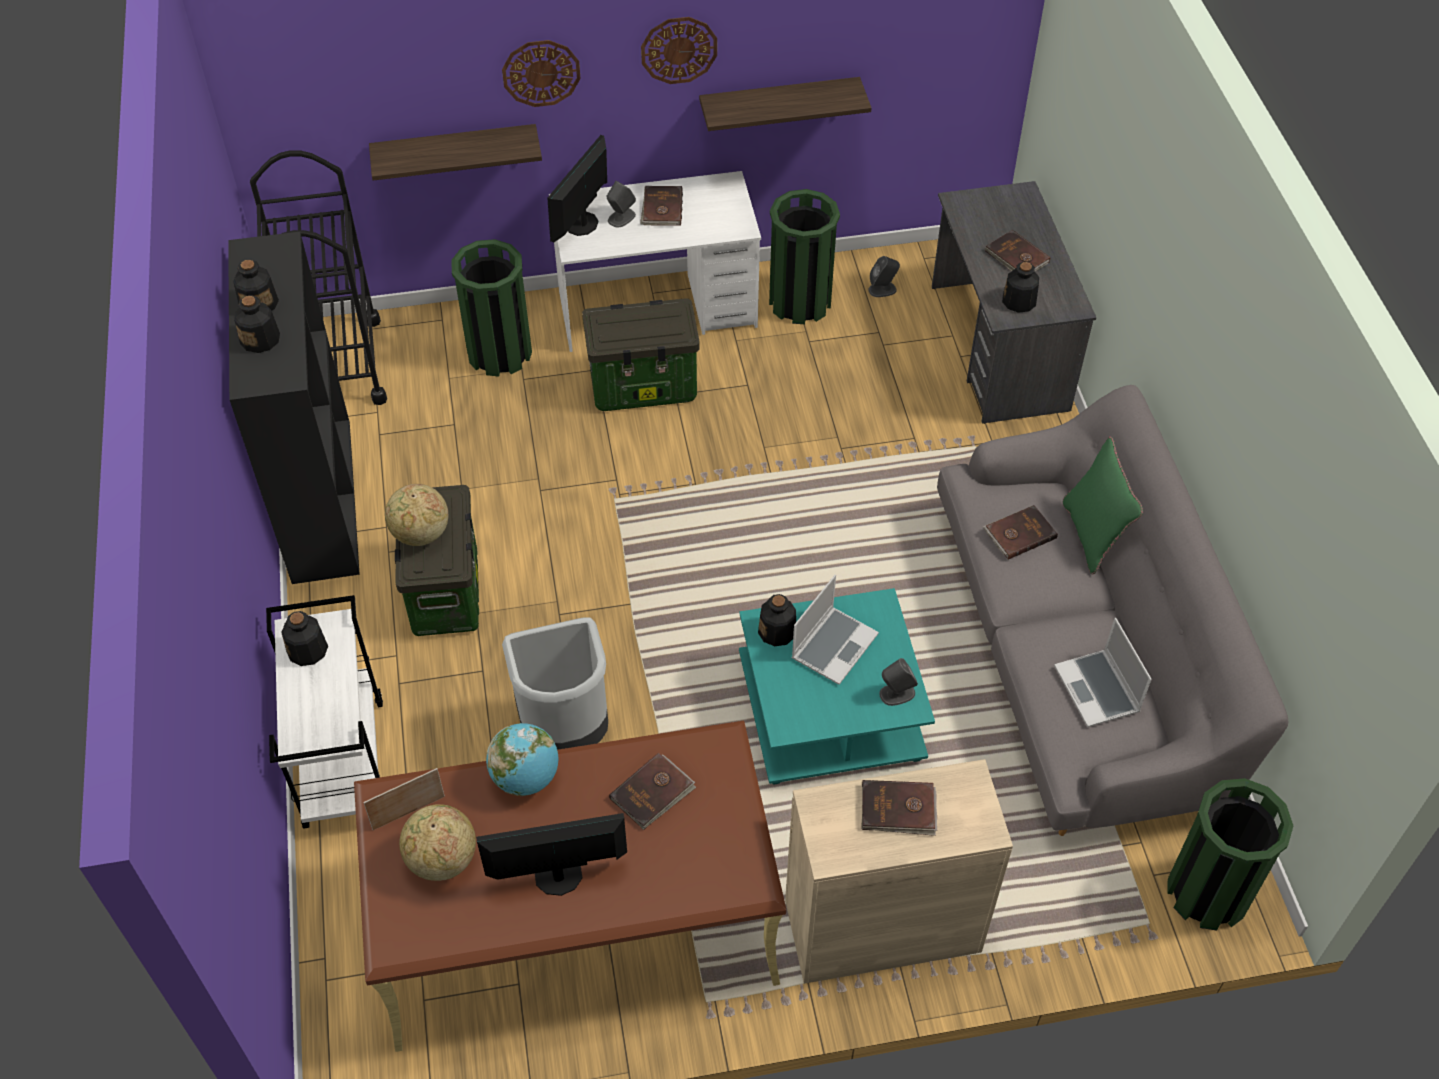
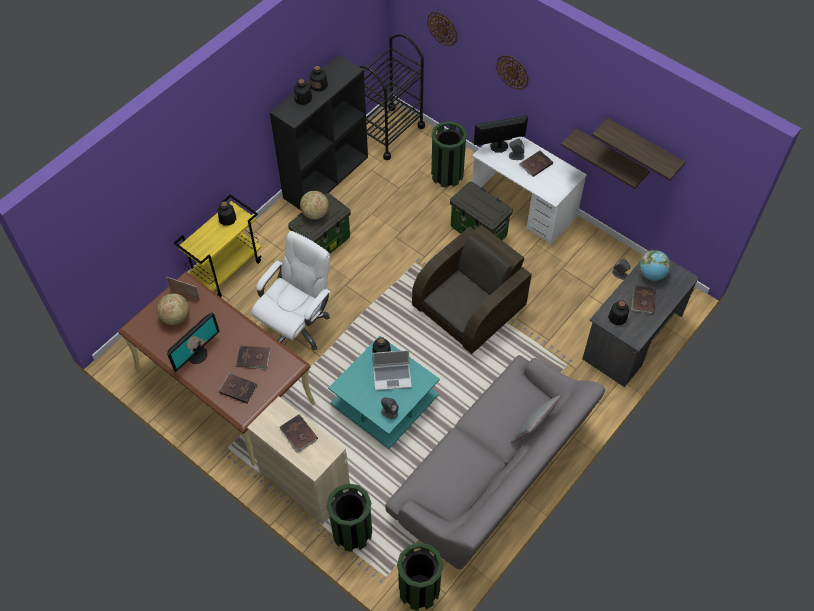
camera: 50 degrees right, 5 degrees up
(343, 762) = (226, 270): white cart -> yellow cart
(455, 151) = (472, 80): shelf -> shelf (643, 147)
(526, 777) = (227, 317): globe -> globe (652, 274)
(558, 876) = (197, 354): monitor -> monitor turned 90 degrees clockwise
(566, 733) = (297, 325): grey trash can -> white office chair
(679, 49) = (571, 102): wall clock -> wall clock (442, 28)
(765, 488) = (470, 307): none -> brown armchair
(800, 302) = (580, 250): green trash can -> green trash can (352, 532)
(1019, 533) = (506, 403): brown book -> brown book (238, 388)
(1092, 535) = (532, 430): green pillow -> grey pillow
(1098, 690) = (452, 480): laptop -> none

